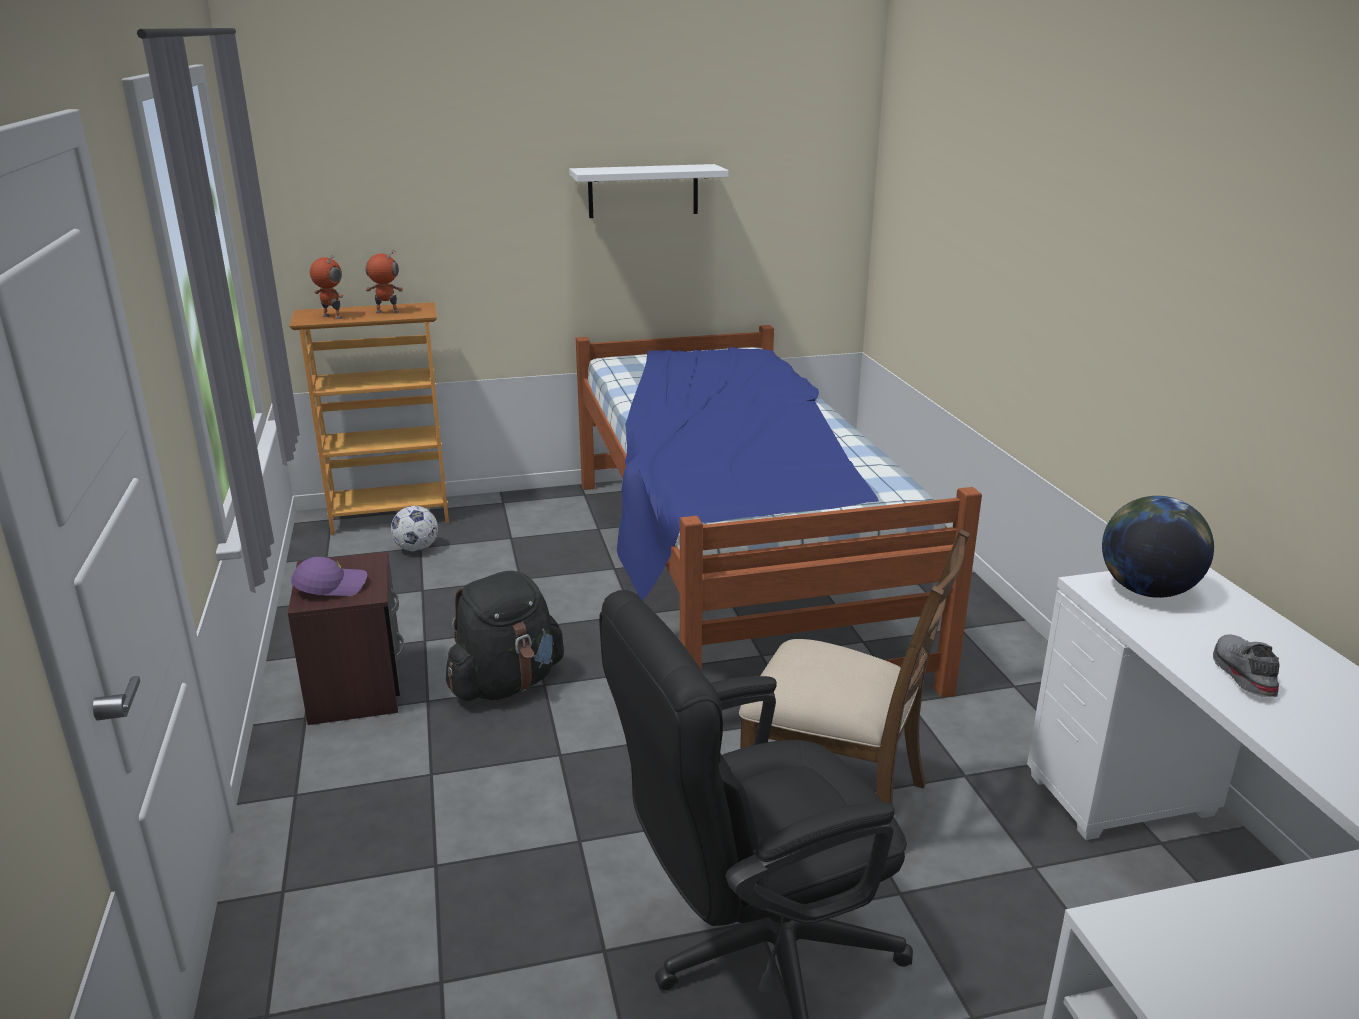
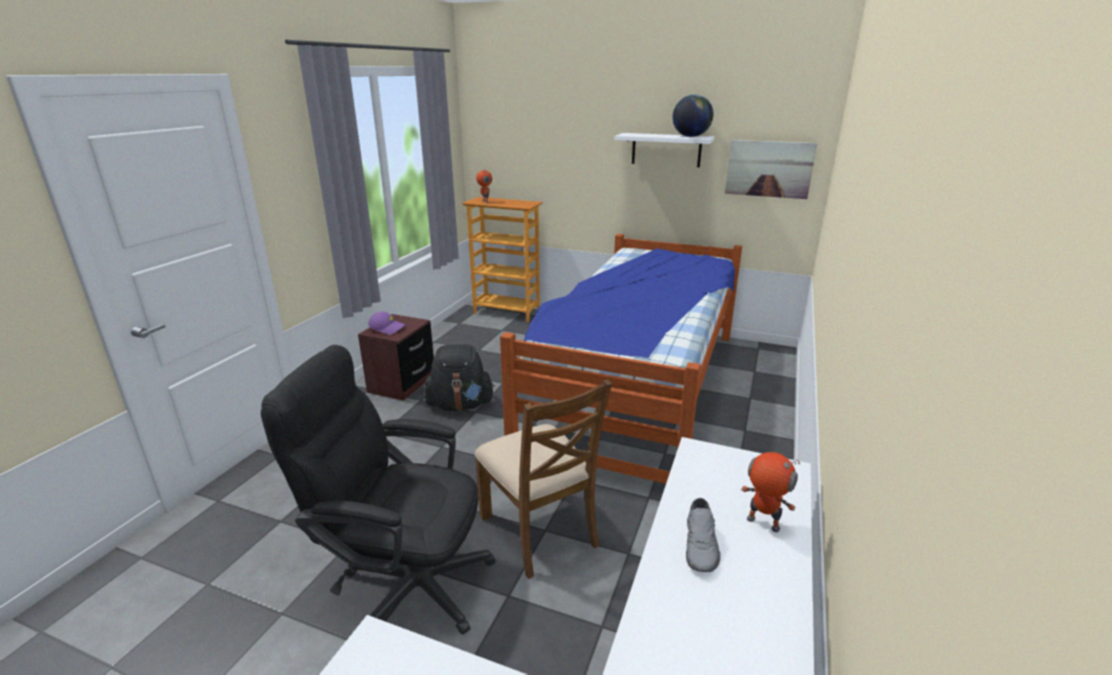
camera: 35 degrees right, 0 degrees up
(386, 312) = (512, 203): toy robot -> toy robot (762, 524)
(417, 548) = (499, 330): football -> none
(795, 206) = (769, 169): none -> picture
(1146, 590) = (730, 467): globe -> globe (690, 136)
(1241, 673) = (701, 546): grey shoe -> grey shoe turned 150 degrees clockwise

